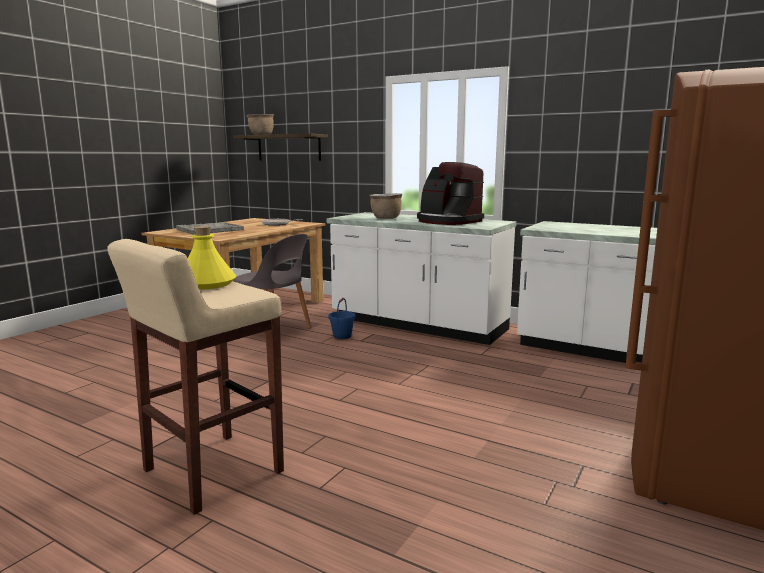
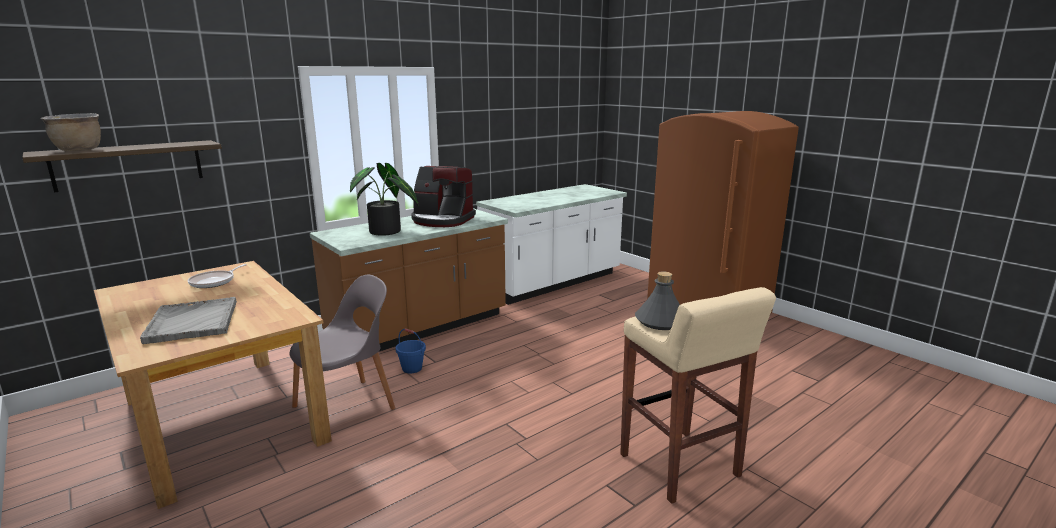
camera: 70 degrees left, 5 degrees up
(206, 284) = (661, 321): yellow bottle -> grey bottle
(385, 218) = (386, 232): brown cooking pot -> potted plant
(417, 325) = (419, 329): white counter -> brown counter
(447, 221) = (442, 220): coffee machine -> coffee machine turned 45 degrees clockwise

